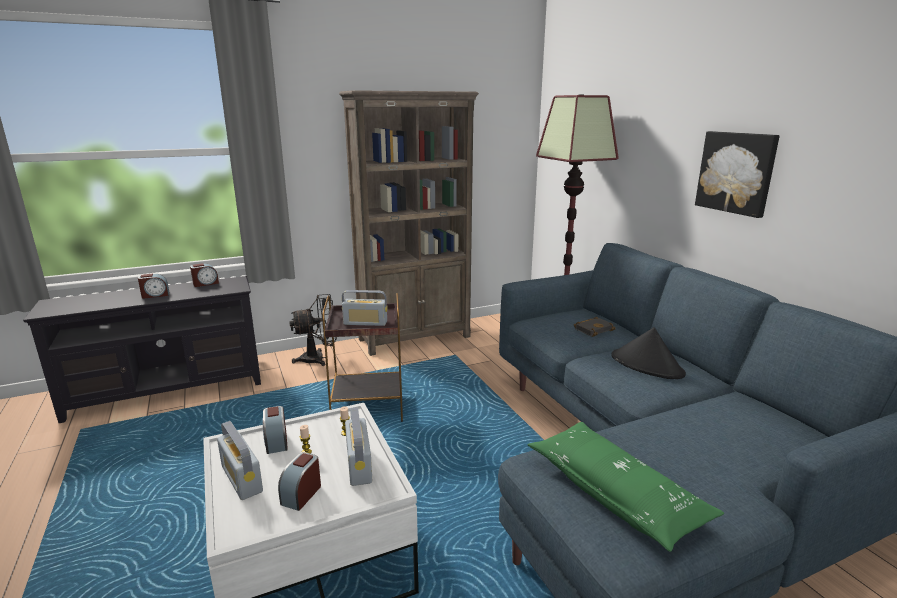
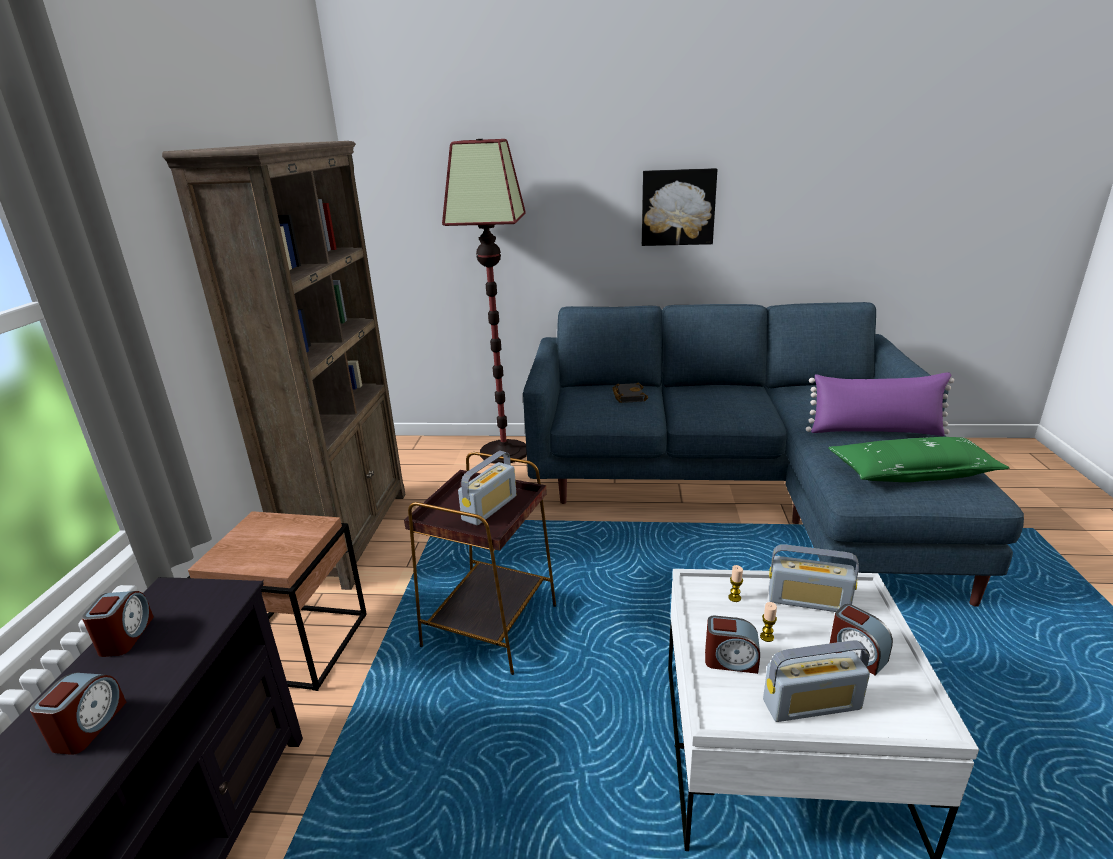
camera: 60 degrees left, 5 degrees up
(319, 358) = (294, 646): black fan -> brown side table
(647, 365) = (719, 399): black hat -> none
(699, 461) = (875, 431): none -> purple pillow

